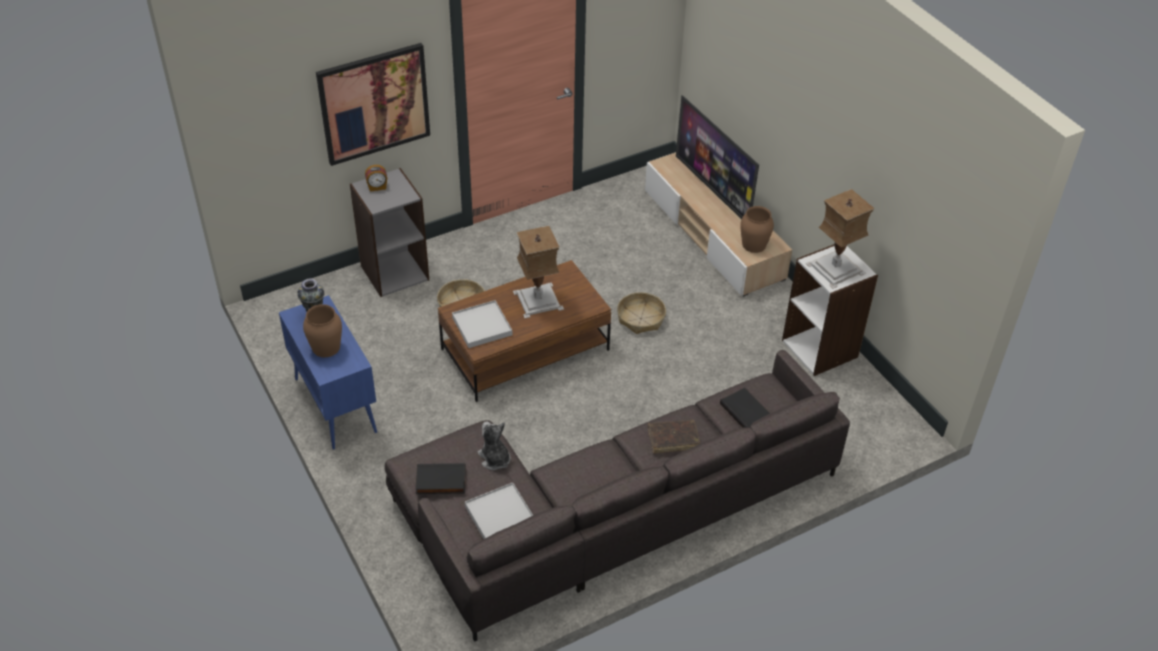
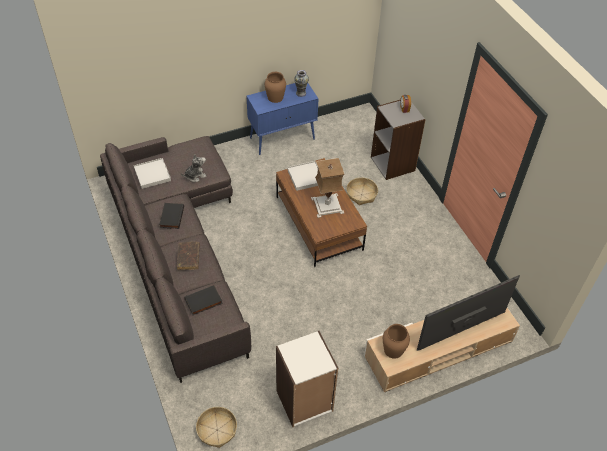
camera: 95 degrees right, 5 degrees up
(374, 103) = (431, 68): picture -> none
(440, 482) = (183, 152): black book -> black book (171, 217)
(640, 318) = (344, 289): basket -> basket (217, 430)
(835, 267) = (306, 355): table lamp -> none

